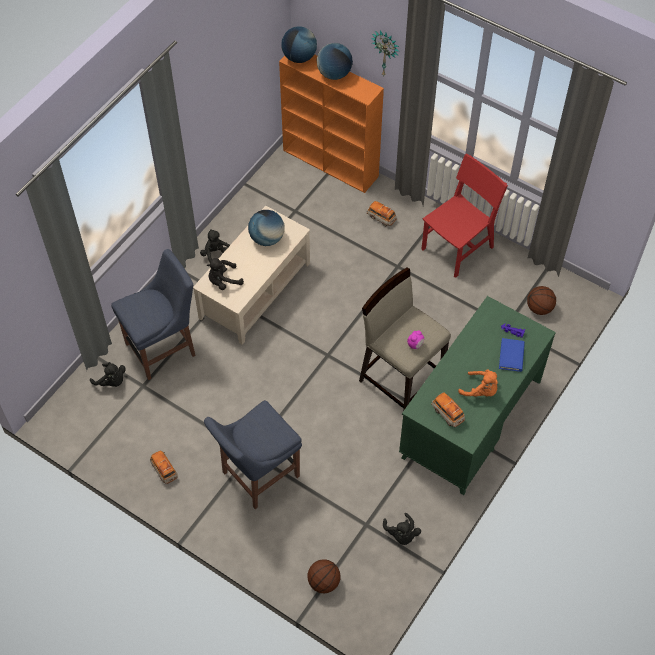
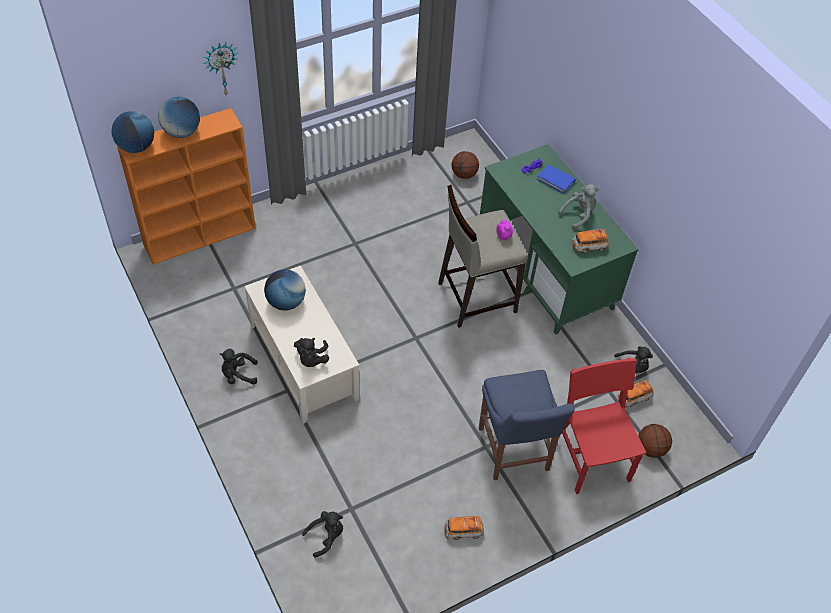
camera: 65 degrees left, 5 degrees down
(164, 348) = (317, 470): blue chair -> none
(381, 218) = (293, 230): toy car -> toy car (634, 398)
(457, 248) = (366, 195): red chair -> red chair (591, 458)
(480, 391) = (578, 215): orange plush toy -> grey plush toy

